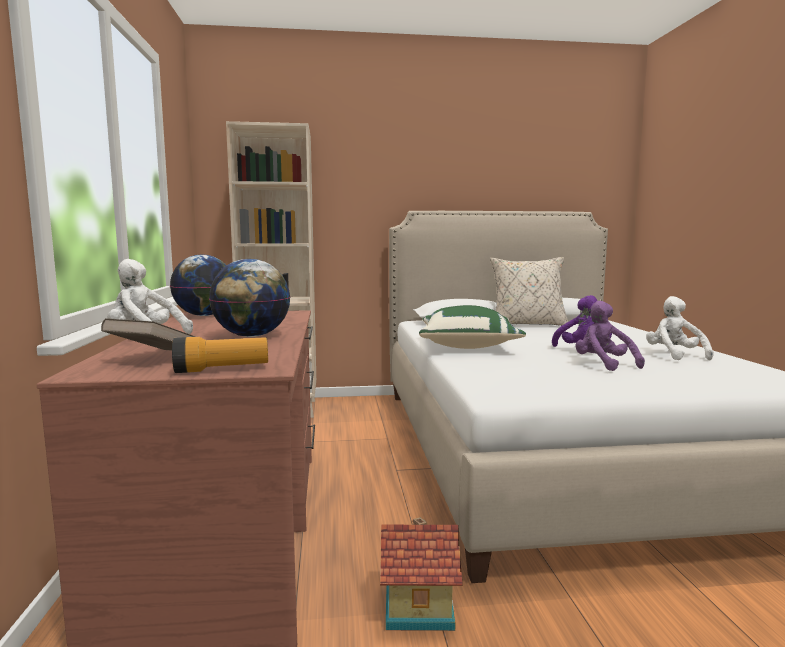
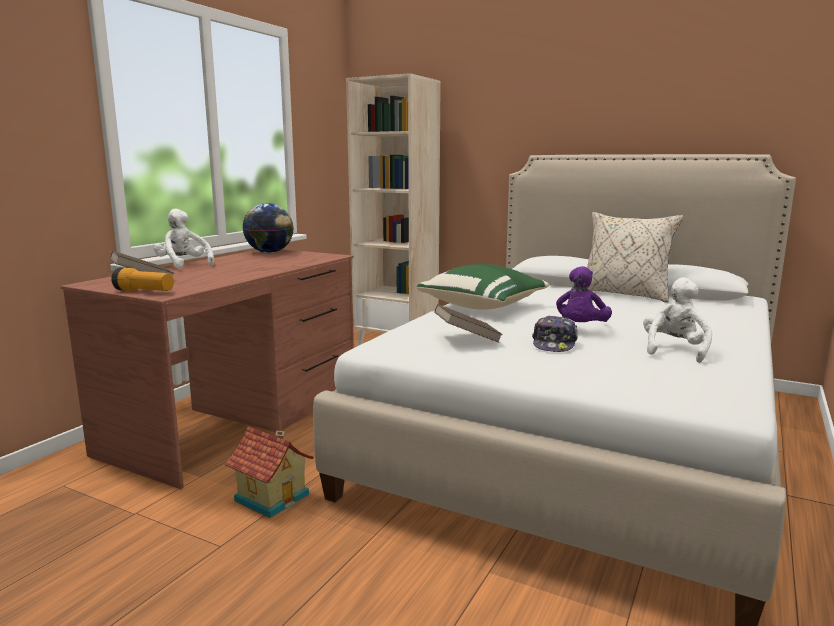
camera: 35 degrees right, 5 degrees up
(251, 336) = (235, 272): globe -> none
(547, 371) = (467, 338): none -> brown book
(603, 364) = (554, 344): purple plush toy -> cap

